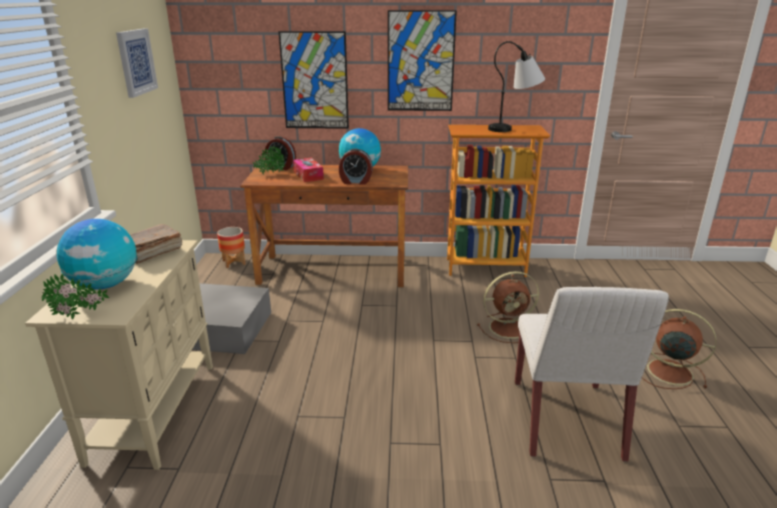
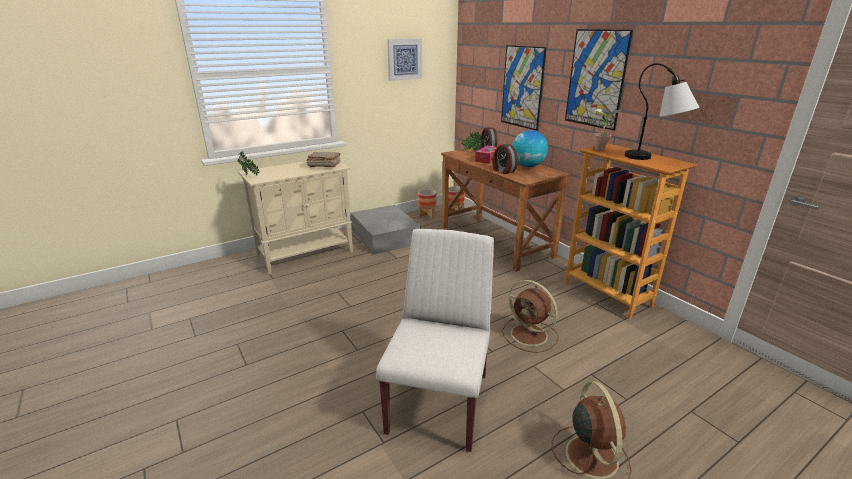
camera: 55 degrees right, 0 degrees up
(105, 285) = (282, 170): globe -> none
(211, 281) = (427, 216): none -> planter
(462, 130) = (601, 149): none -> potted plant
(566, 420) = (439, 401): white chair -> white chair turned 135 degrees clockwise

